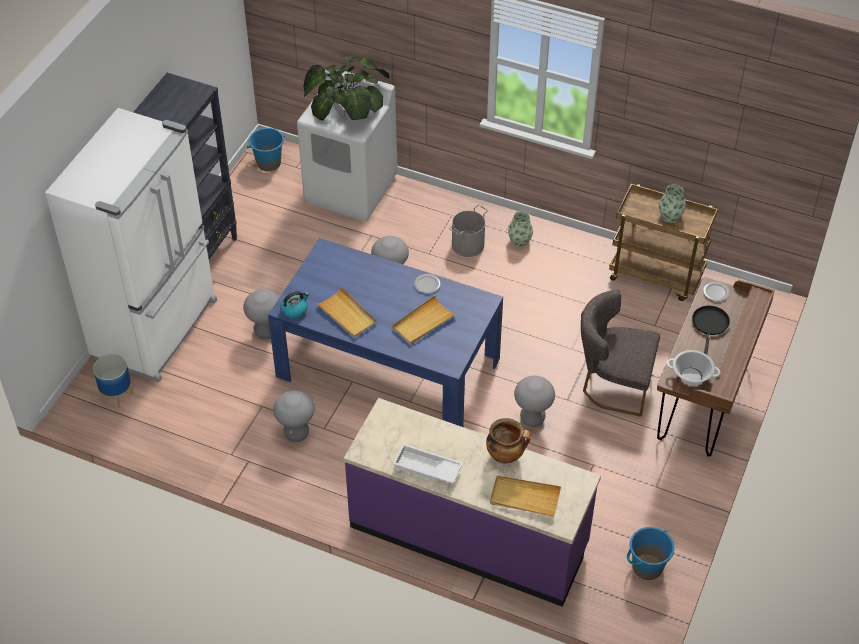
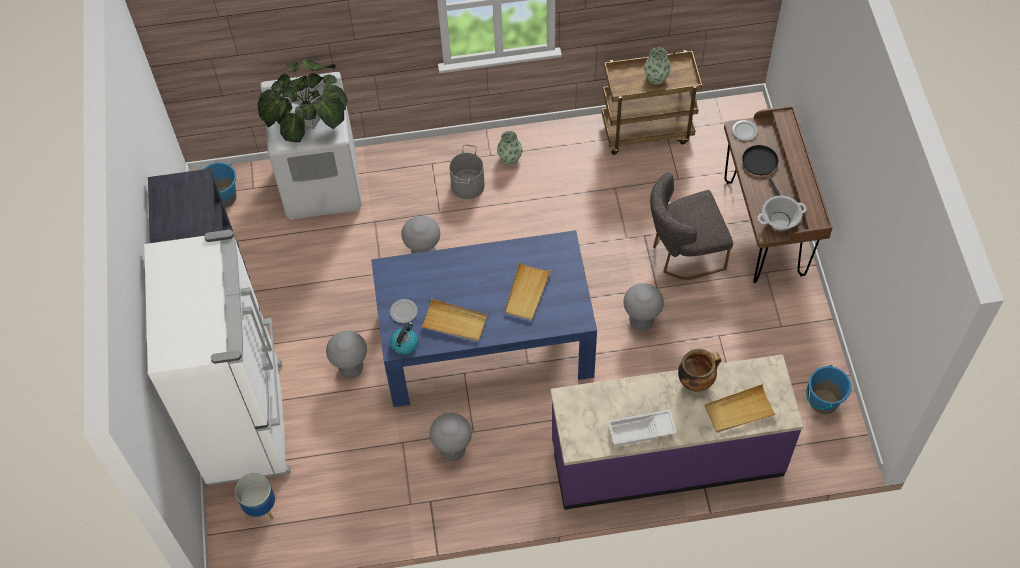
camera: 30 degrees left, 10 degrees up
(426, 285) = (502, 254): plate -> plate (403, 312)

